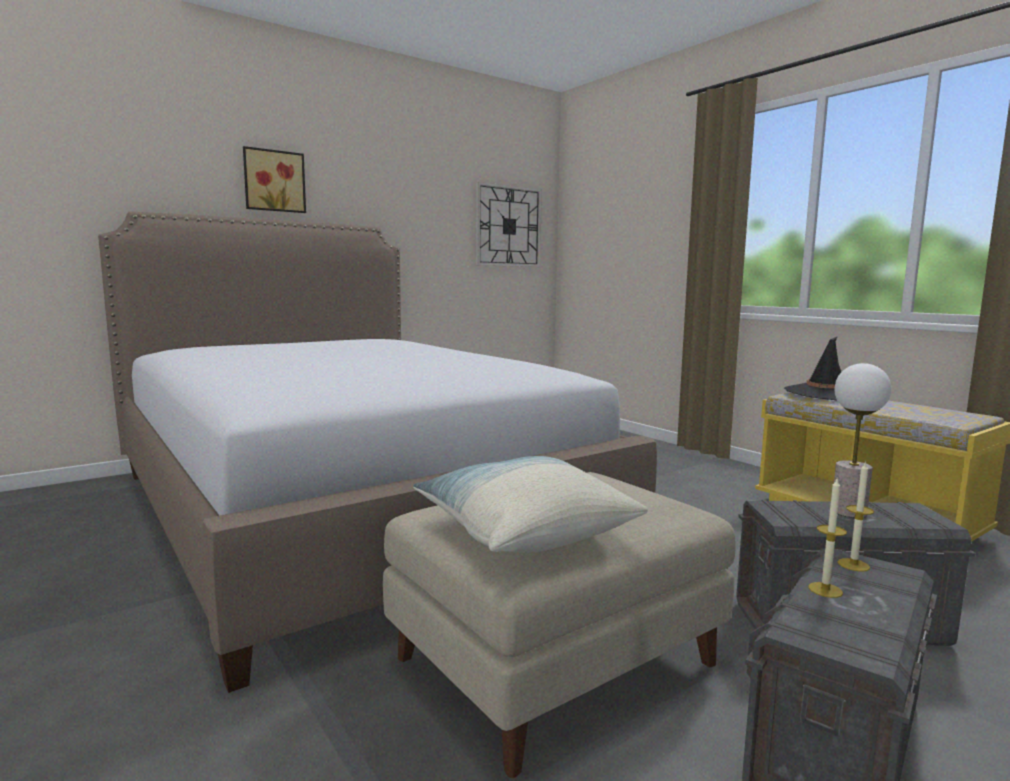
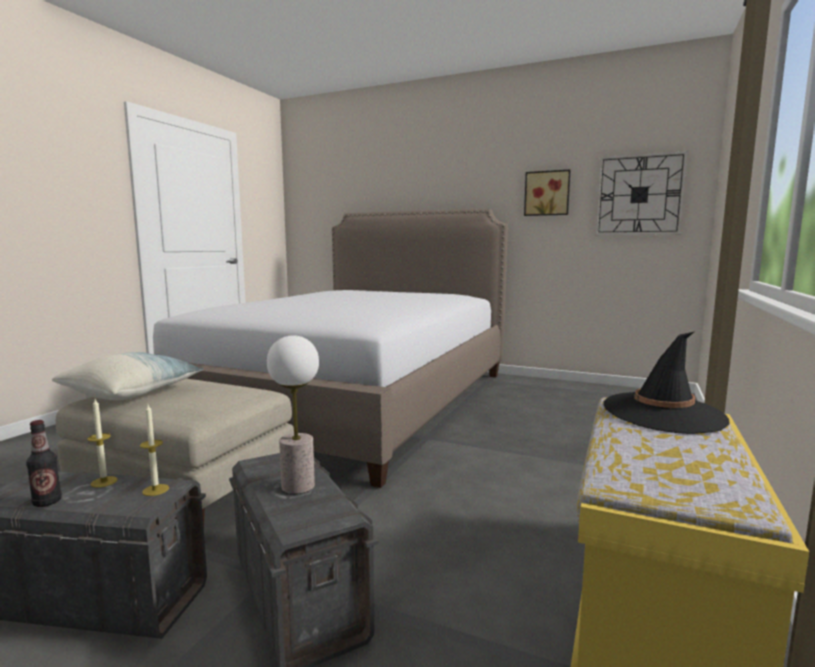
camera: 60 degrees right, 0 degrees up
(274, 181) = (426, 184): picture -> picture (547, 193)
(889, 622) = (47, 502): none -> bottle

